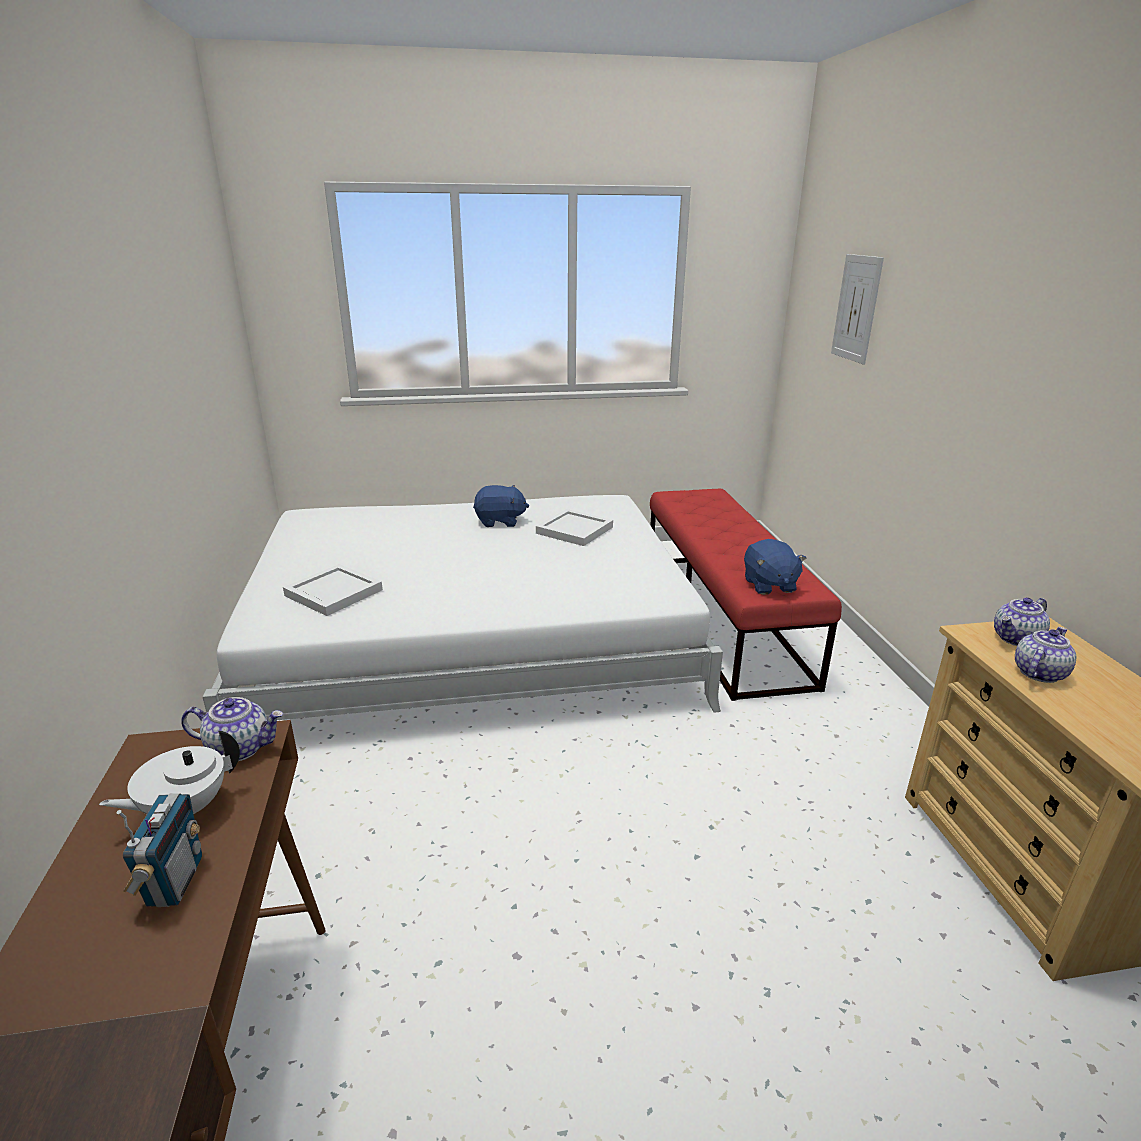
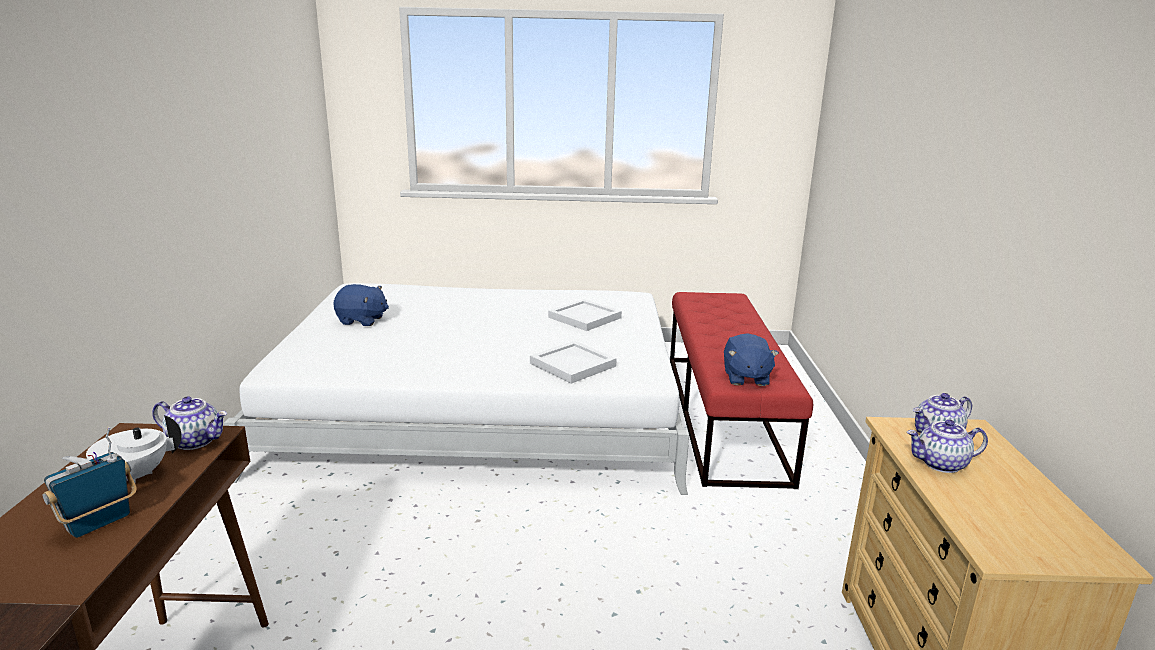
camera: 10 degrees right, 5 degrees down
(174, 882) = (99, 523): radio -> radio turned 150 degrees counterclockwise
(332, 593) = (350, 349): white tray -> white tray (571, 365)
(500, 521) = (521, 305): blue plush toy -> blue plush toy (362, 320)
(856, 308) = (864, 125): picture -> none
(1038, 672) = (941, 464): teapot -> teapot turned 150 degrees counterclockwise

